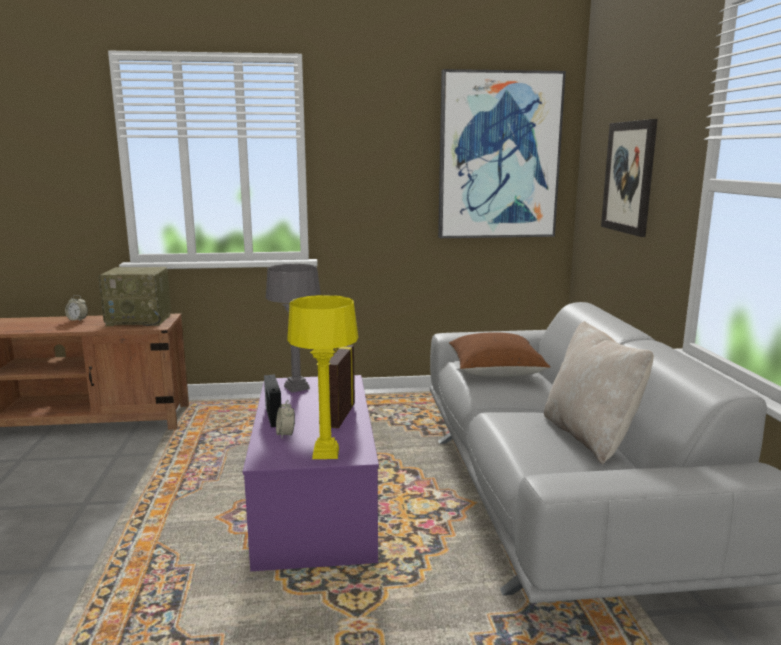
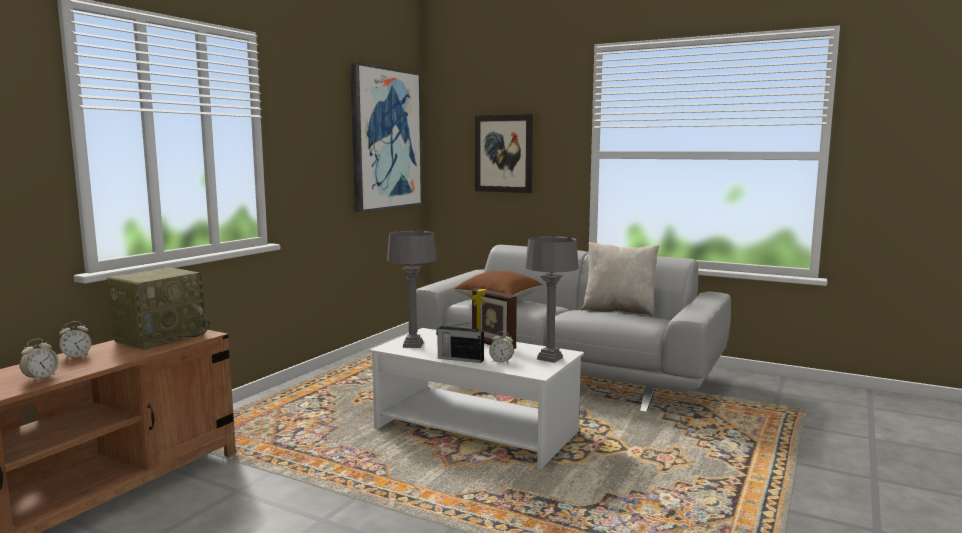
camera: 55 degrees left, 5 degrees down
(27, 327) = (40, 377): none -> alarm clock
(315, 503) = (477, 431): purple coffee table -> white coffee table
(326, 453) = (550, 358): yellow table lamp -> grey table lamp

